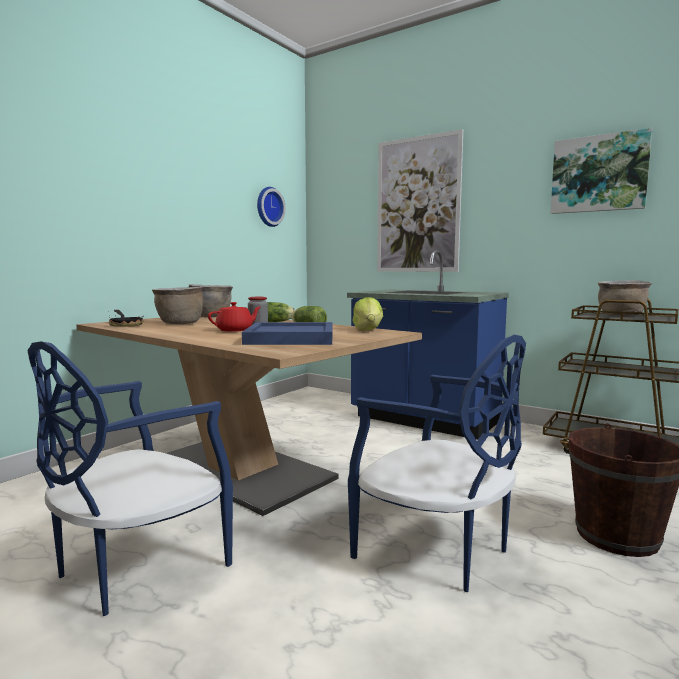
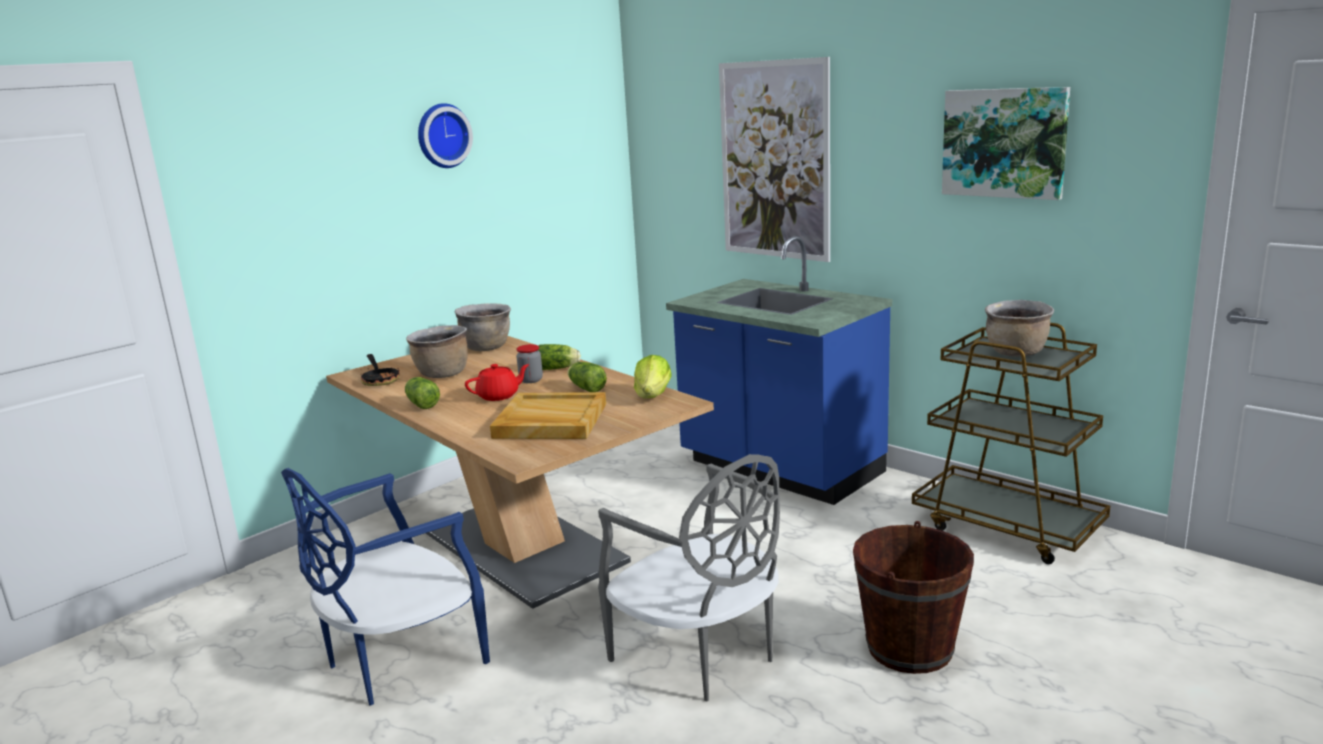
camera: 10 degrees right, 10 degrees up
(167, 332) = (422, 403): none -> lettuce
(268, 207) = (567, 164): wall clock -> wall clock (442, 136)
(290, 338) = (549, 421): blue tray -> beige tray
(437, 550) = (700, 656): blue chair -> grey chair

